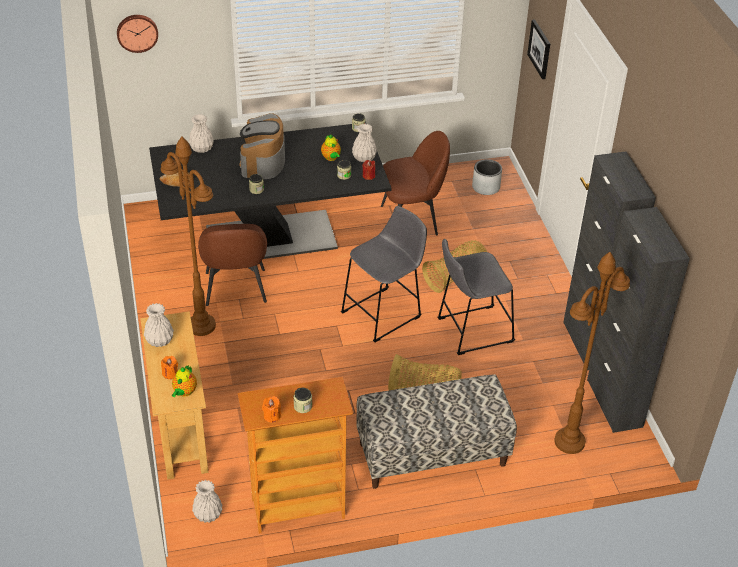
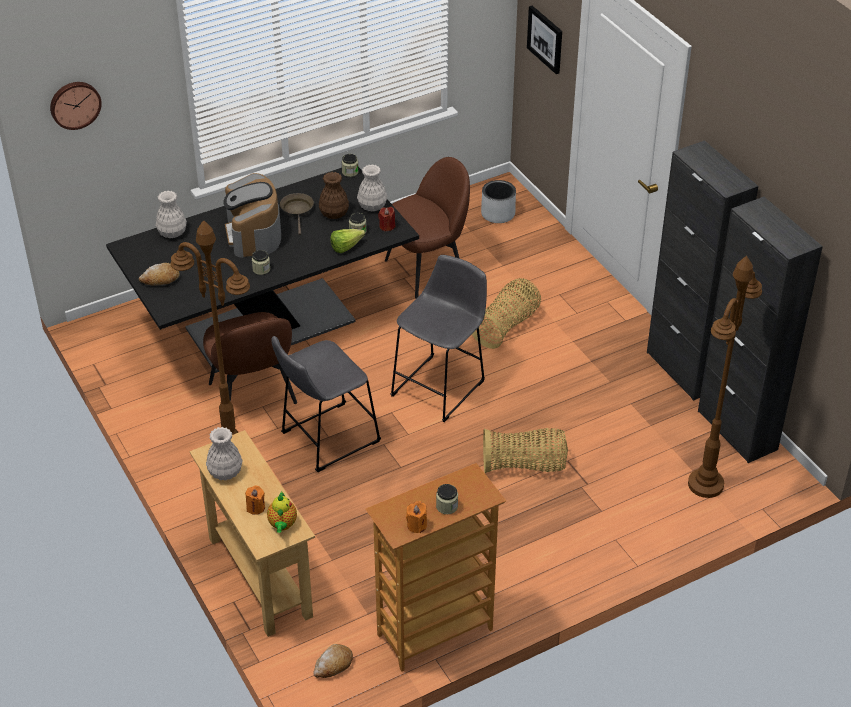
camera: 15 degrees left, 0 degrees up
(208, 515) = (333, 665): white vase -> bread
(304, 150) = (297, 211): none -> brown frying pan
(331, 158) = (333, 213): teapot -> brown vase
(332, 186) = (349, 246): none -> lettuce
(432, 454) = (561, 534): bench -> none
(471, 331) = (548, 384): grey stool -> grey stool (325, 439)

